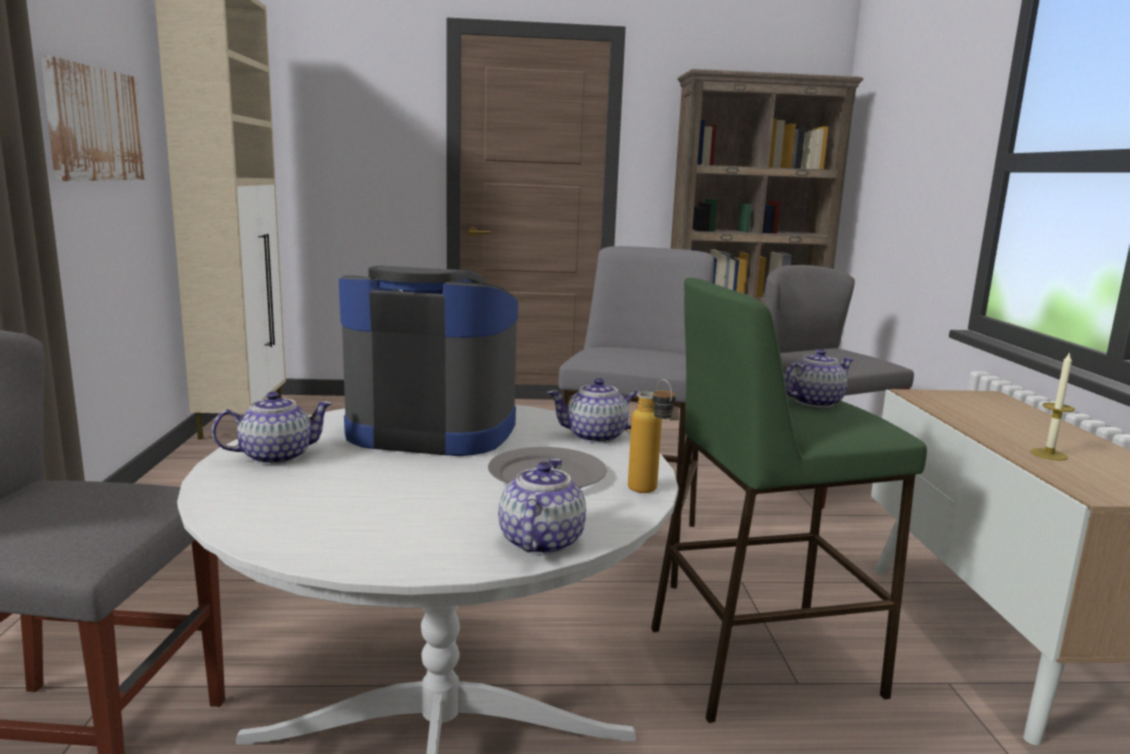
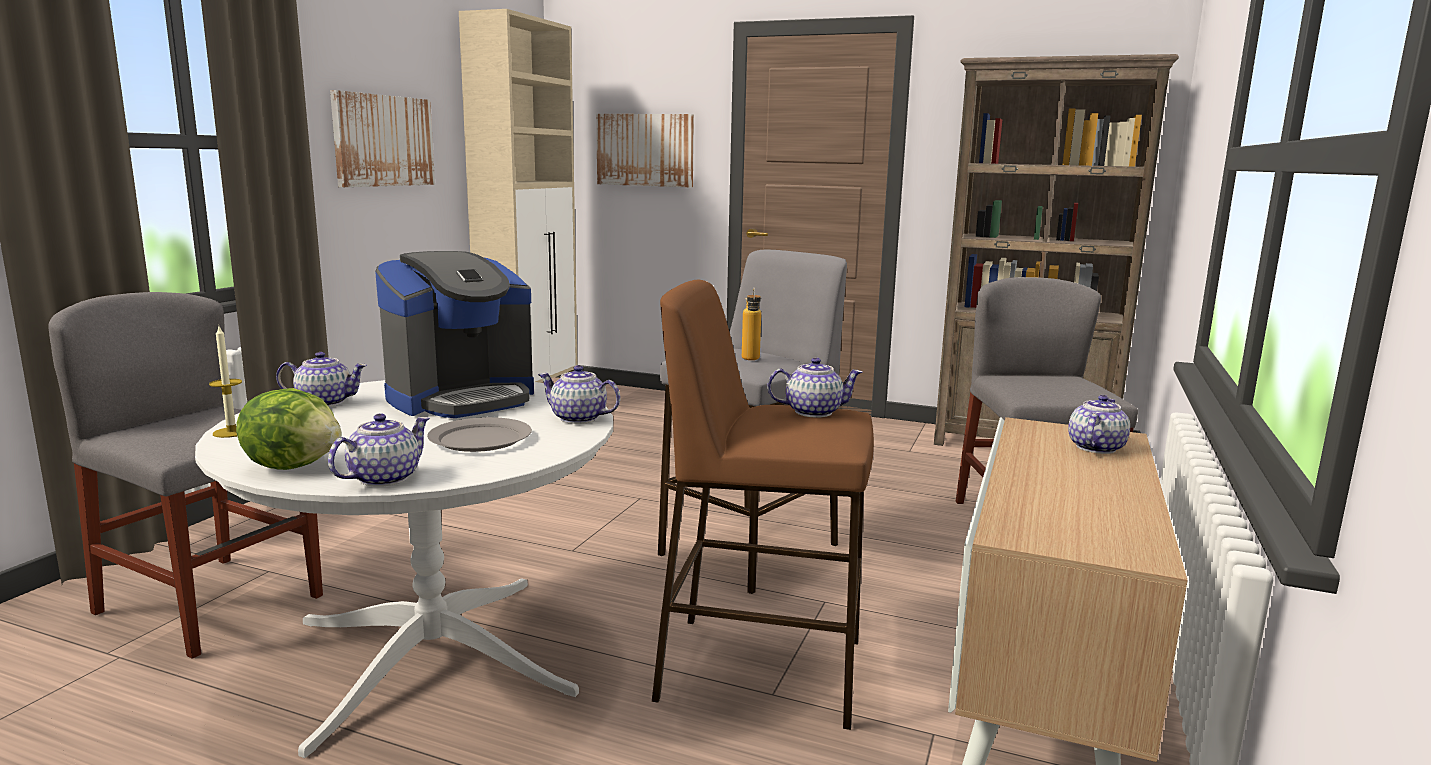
camera: 25 degrees right, 0 degrees up
(349, 146) = (645, 150): none -> picture
(401, 545) = (295, 465): none -> lettuce
(432, 430) = (462, 398): coffee machine -> coffee machine turned 105 degrees clockwise
(648, 493) = (530, 461): bottle -> bottle (751, 360)
(761, 661) = (759, 669): green stool -> brown stool
(996, 407) = (1095, 448): none -> teapot
(1049, 454) = (1042, 496): candle -> candle (231, 432)

